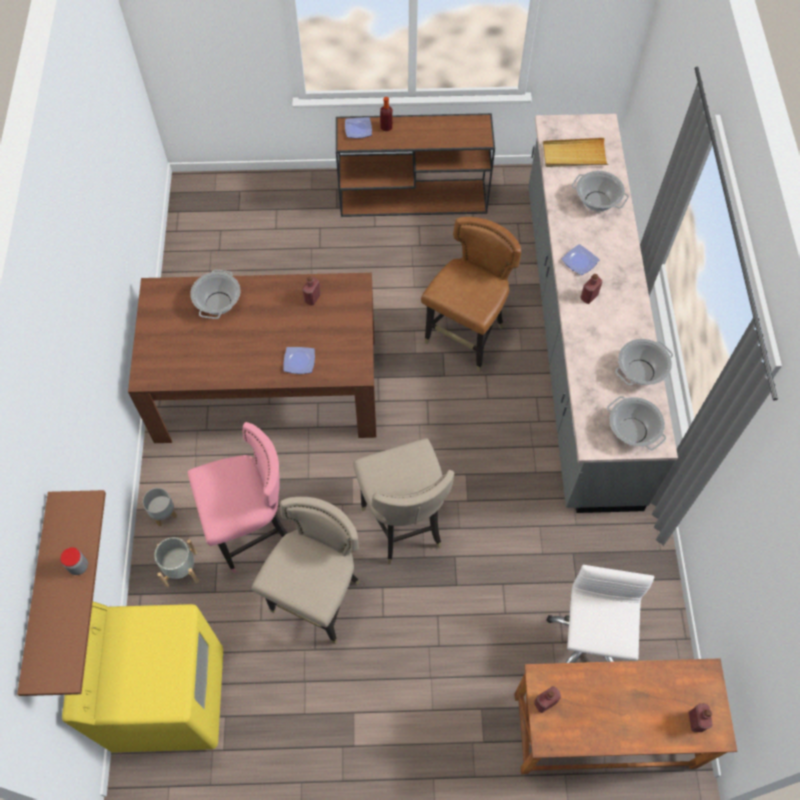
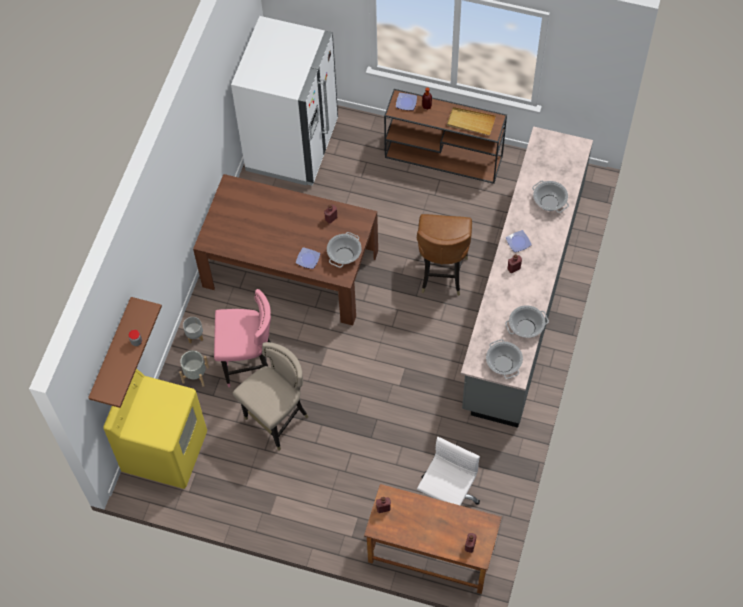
camera: 20 degrees right, 0 degrees up
(218, 231) = (292, 146): none -> white fridge
(218, 303) = (268, 205): cooking pot -> cooking pot (344, 255)
(403, 524) = (350, 388): beige stool -> none
(466, 338) = (442, 273): brown chair -> brown chair turned 135 degrees clockwise
(574, 155) = (548, 164): beige tray -> beige tray (470, 122)

